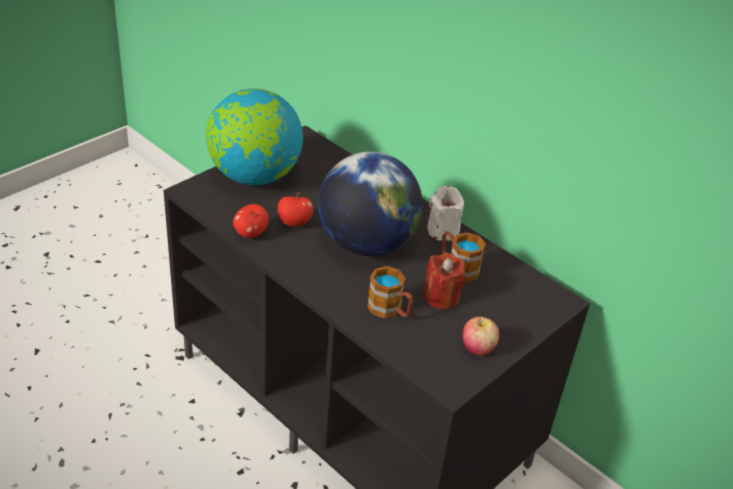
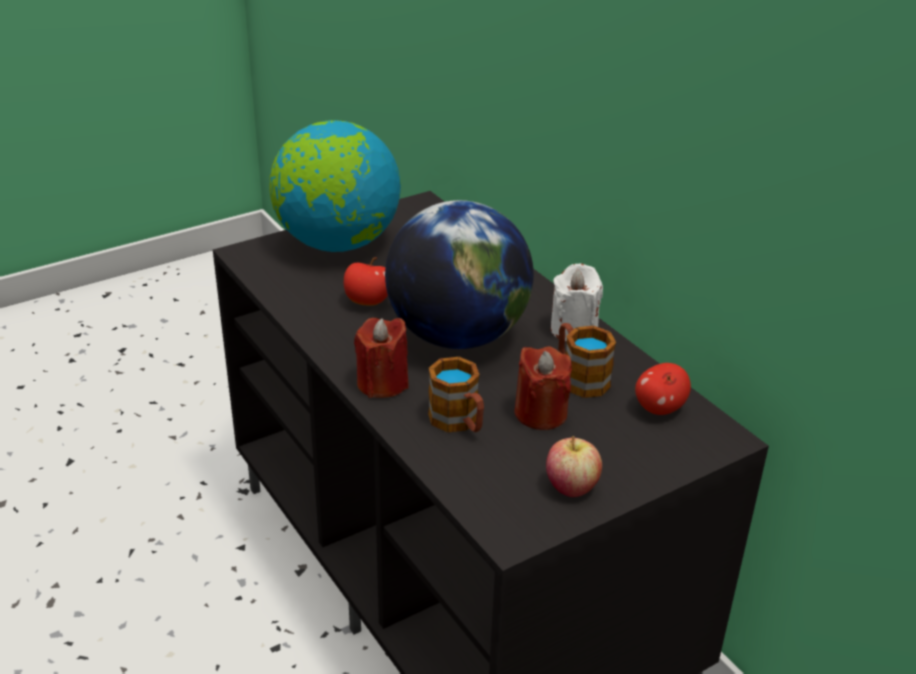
camera: 15 degrees right, 5 degrees down
(250, 233) = (303, 309): apple -> apple (659, 408)
(328, 286) = (382, 383): none -> red candle

